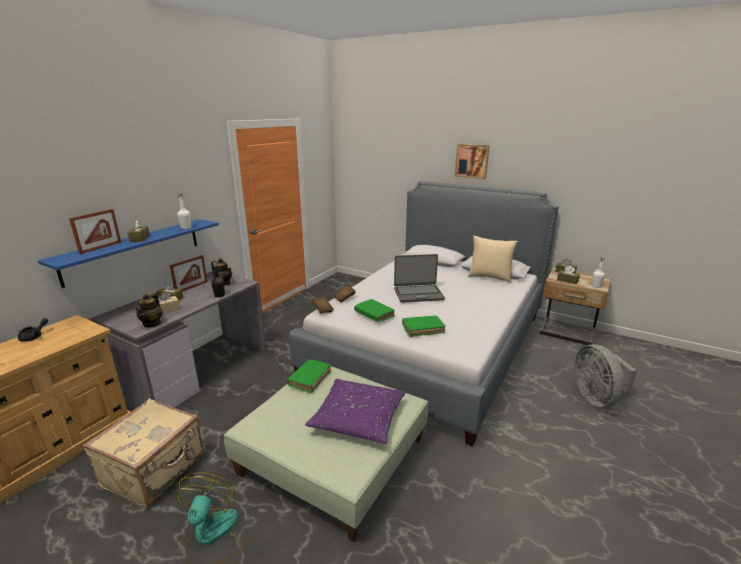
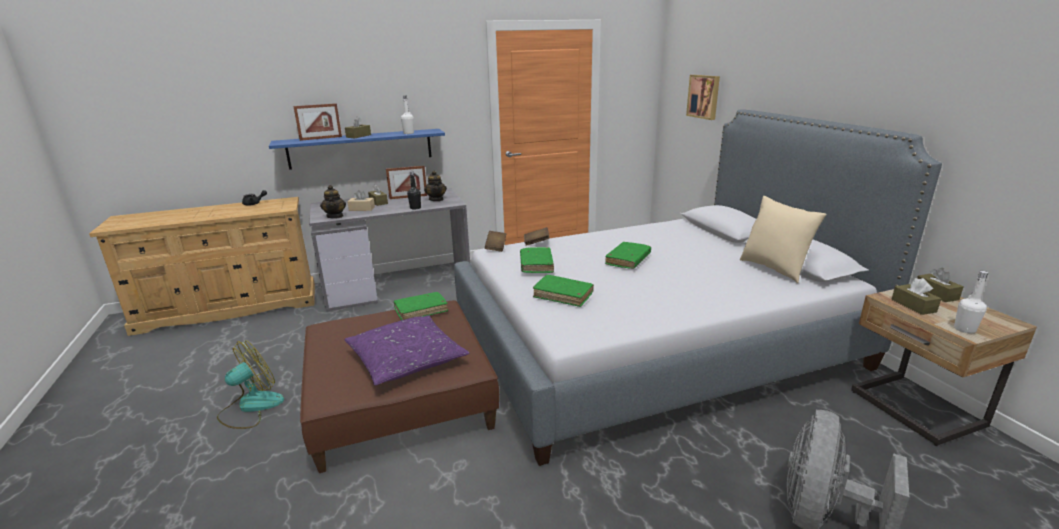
camera: 40 degrees right, 0 degrees up
(152, 323) = (335, 216): teapot -> teapot turned 60 degrees counterclockwise
(155, 470) = (282, 344): beige suitcase -> none
(334, 456) = (401, 399): green ottoman -> brown ottoman
(418, 294) = (628, 260): laptop -> green book
(472, 161) = (817, 77): picture -> picture (704, 96)

